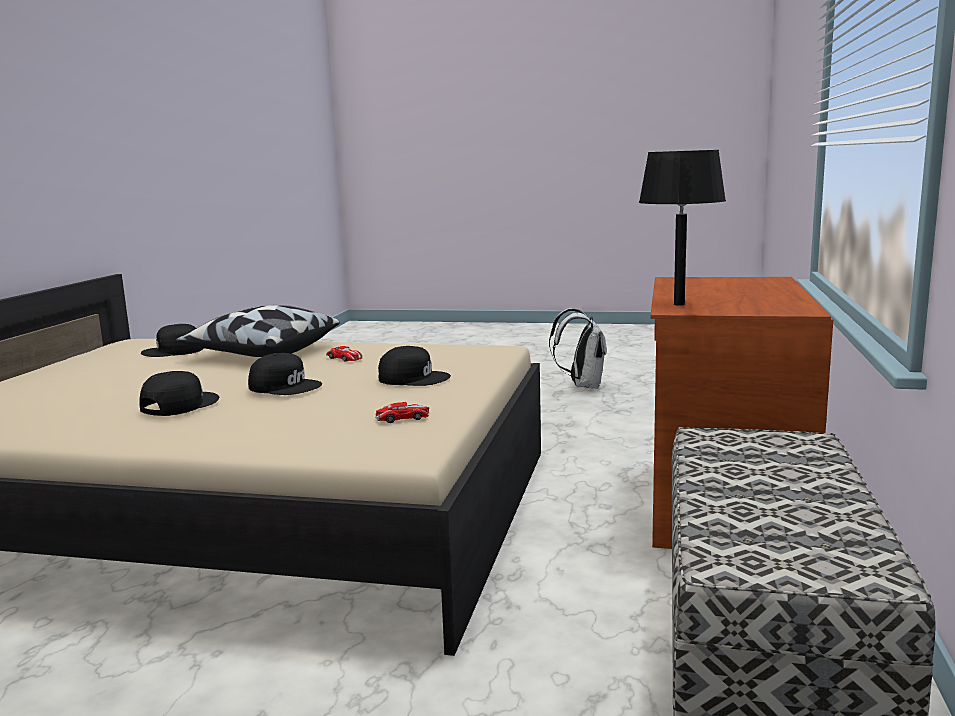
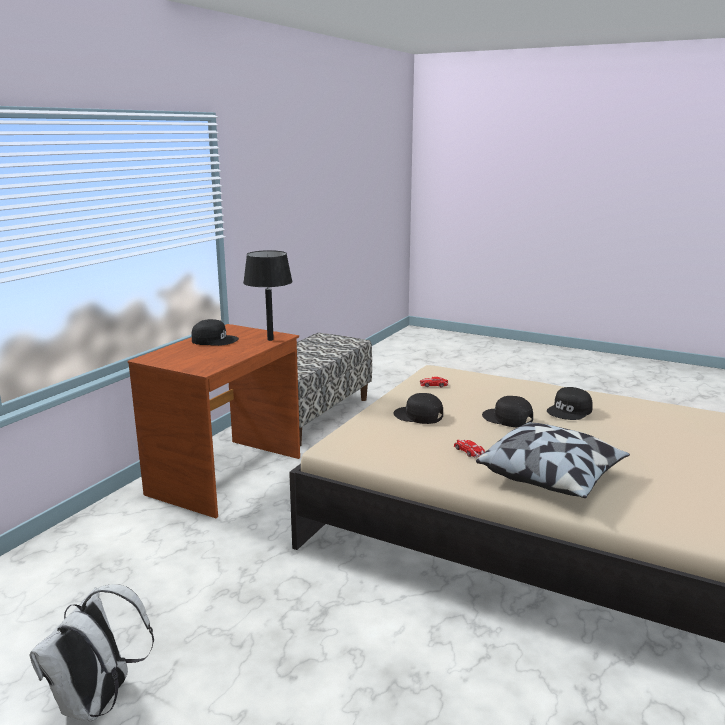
camera: 165 degrees left, 5 degrees up
(174, 351) = (655, 499): black cap -> black cap (214, 340)

